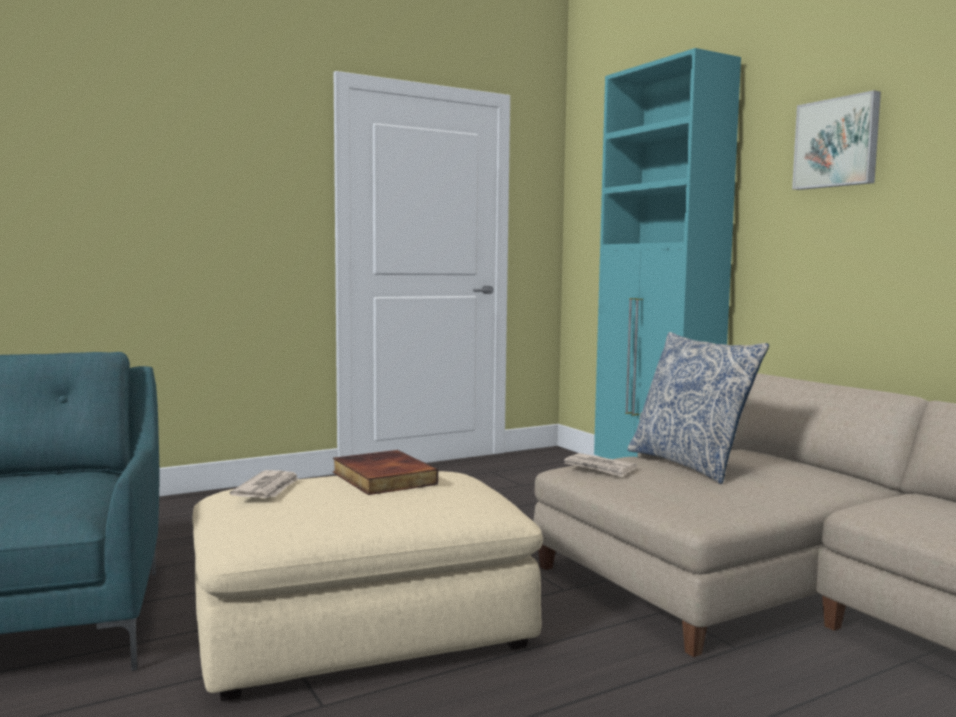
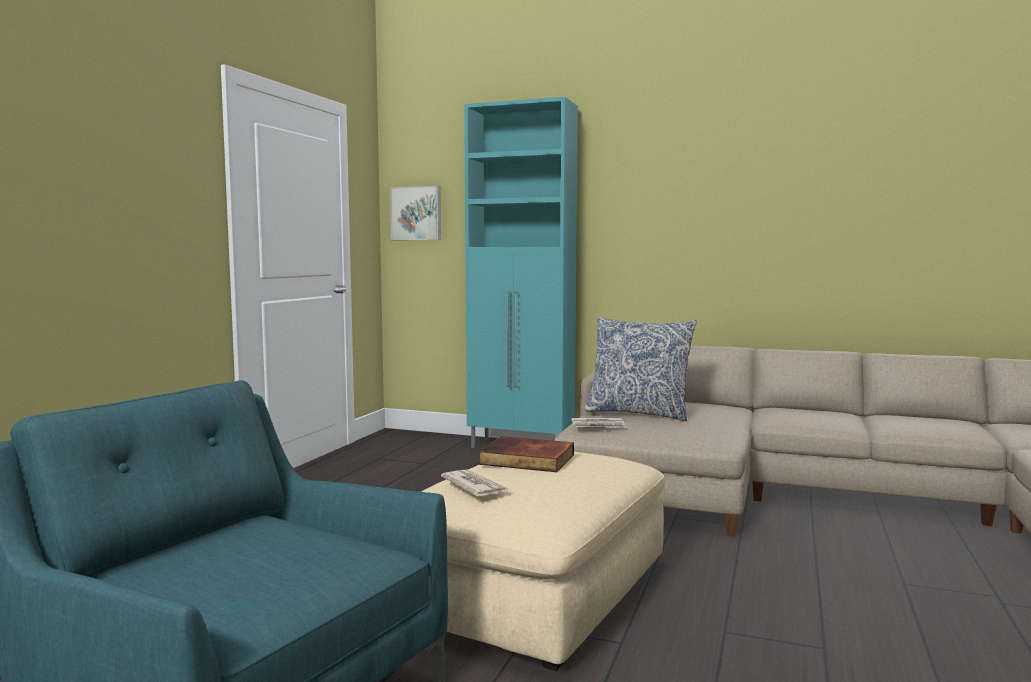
camera: 40 degrees left, 0 degrees up
(837, 143) = (662, 178): picture -> picture (416, 213)

